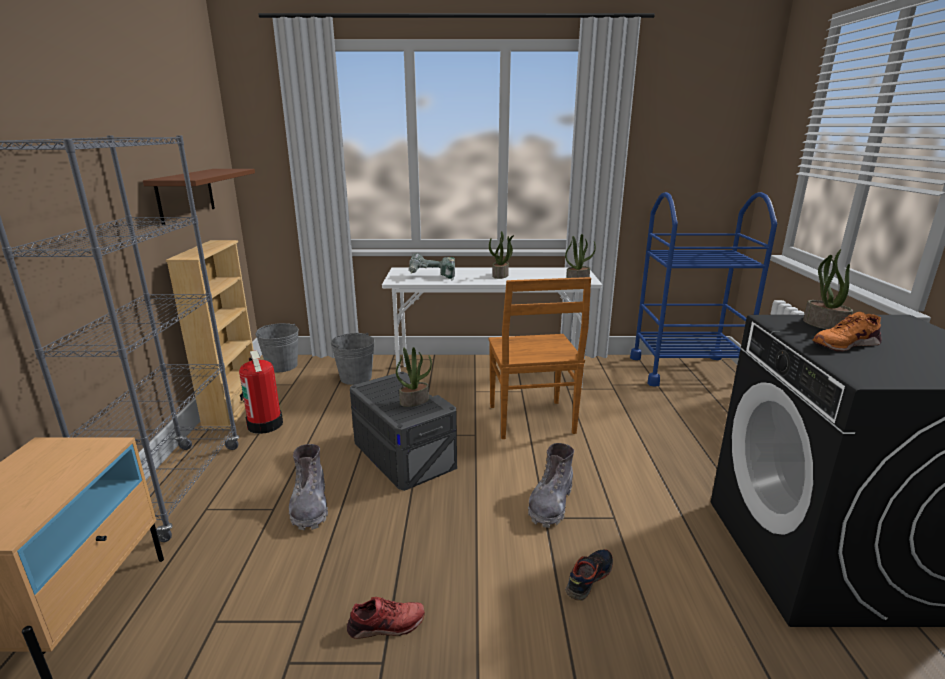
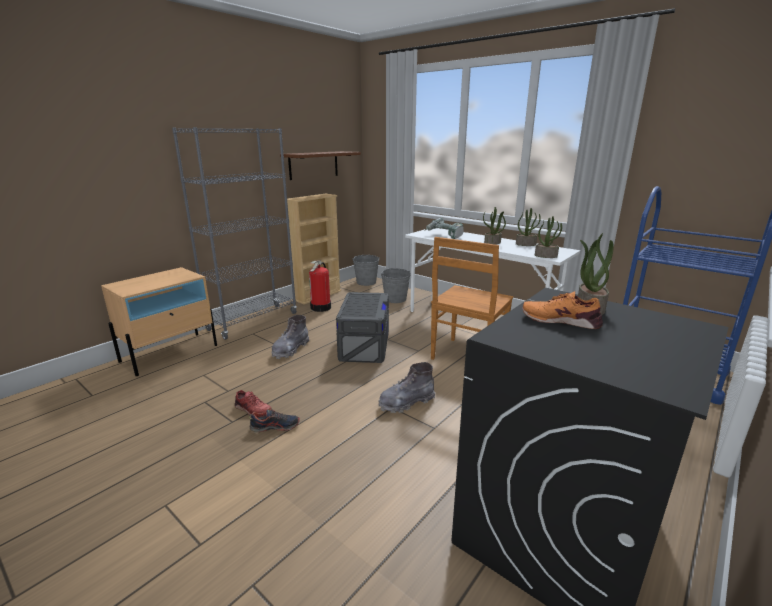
camera: 40 degrees right, 0 degrees up
(414, 400) = (367, 308): potted plant -> potted plant (525, 244)
(588, 578) = (368, 445): shoe -> shoe (275, 426)

